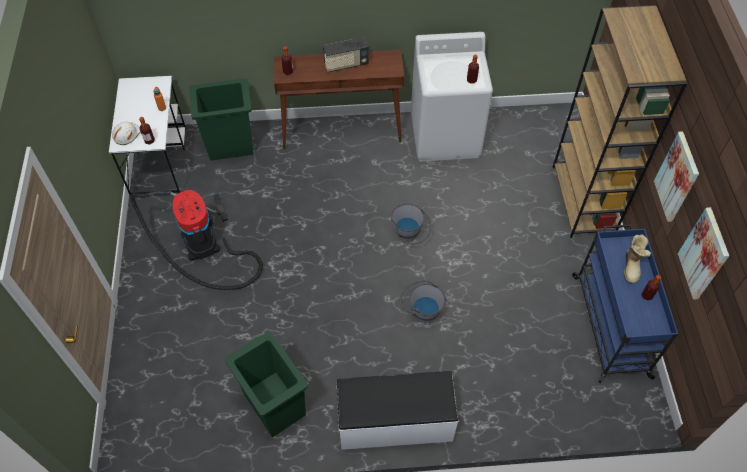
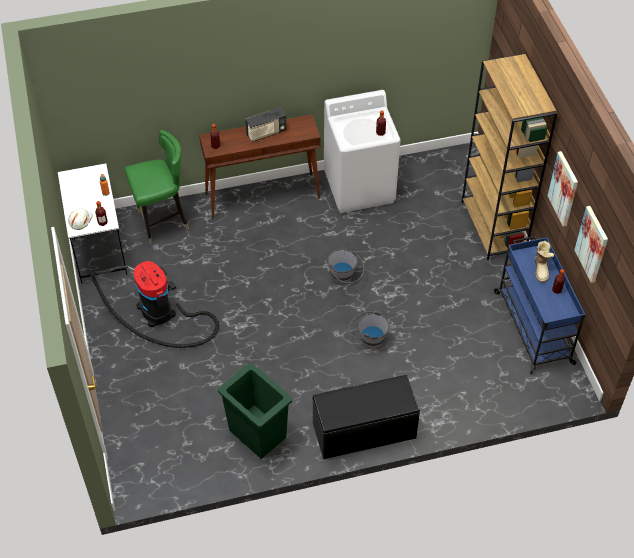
camera: 10 degrees left, 5 degrees down
(231, 145) = (162, 222): green trash can -> green chair
(395, 422) = (364, 431): white bench -> black bench

